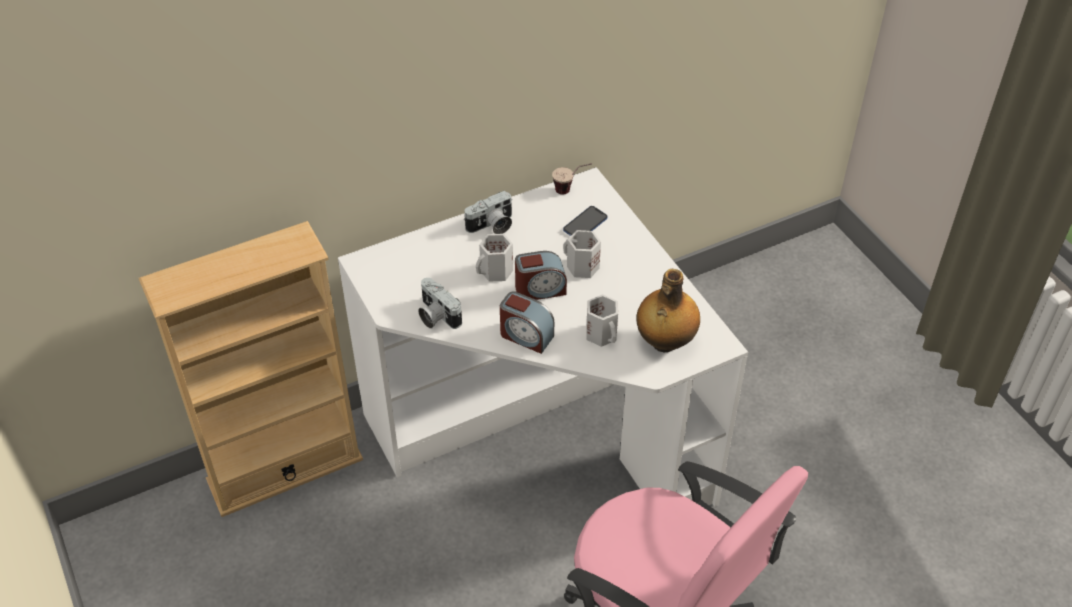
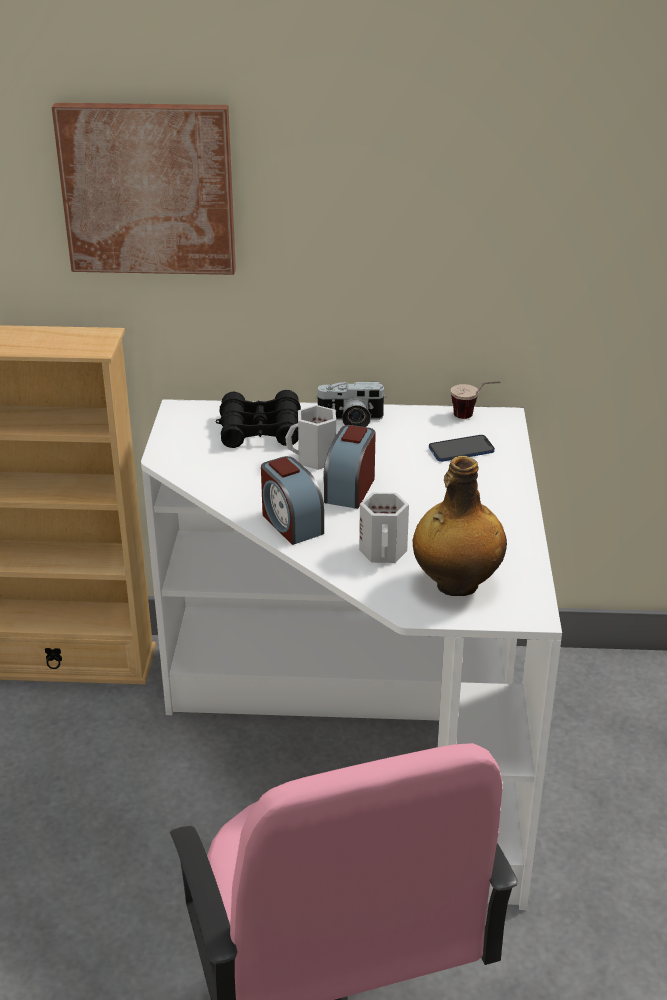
camera: 30 degrees right, 15 degrees down
(312, 115) = (148, 188): none -> picture
(436, 260) = (260, 430): none -> black binoculars
(436, 316) = (210, 474): camera -> none
(540, 289) = (350, 489): alarm clock -> alarm clock turned 90 degrees clockwise
(581, 267) = (418, 485): white mug -> none

